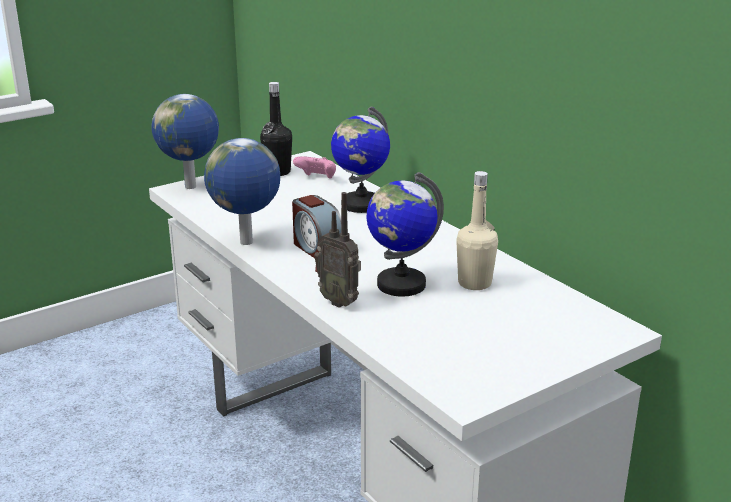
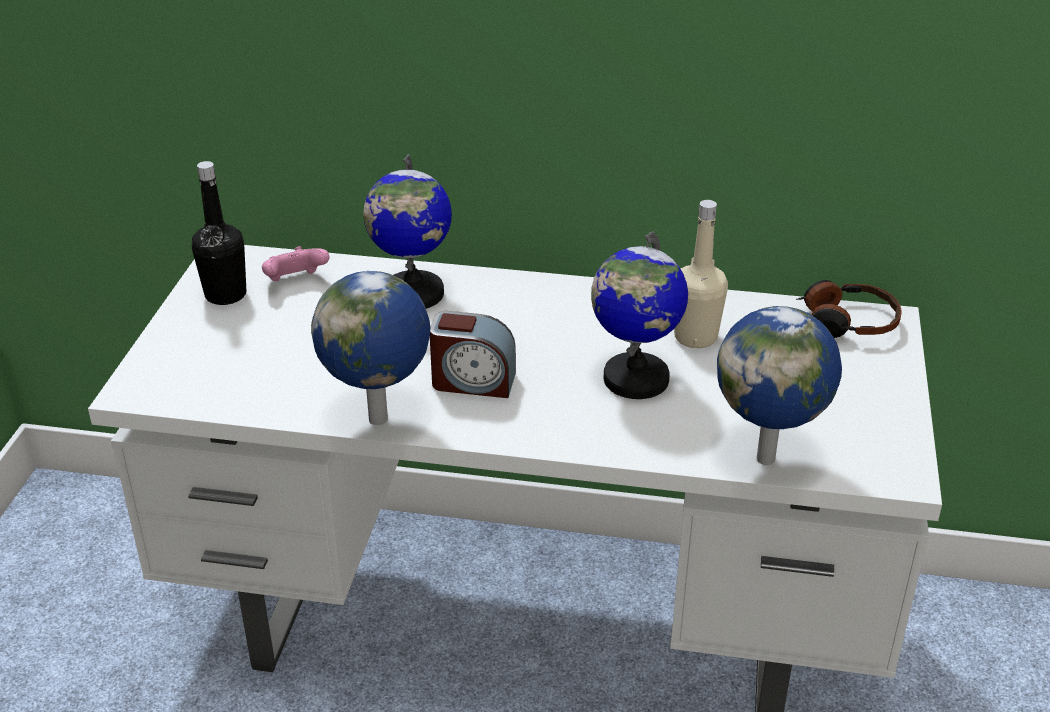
camera: 45 degrees left, 10 degrees up
(191, 187) = (151, 375): globe -> globe (768, 458)
(340, 301) = (616, 436): radio -> none
(589, 319) = (846, 322): none -> headphones

